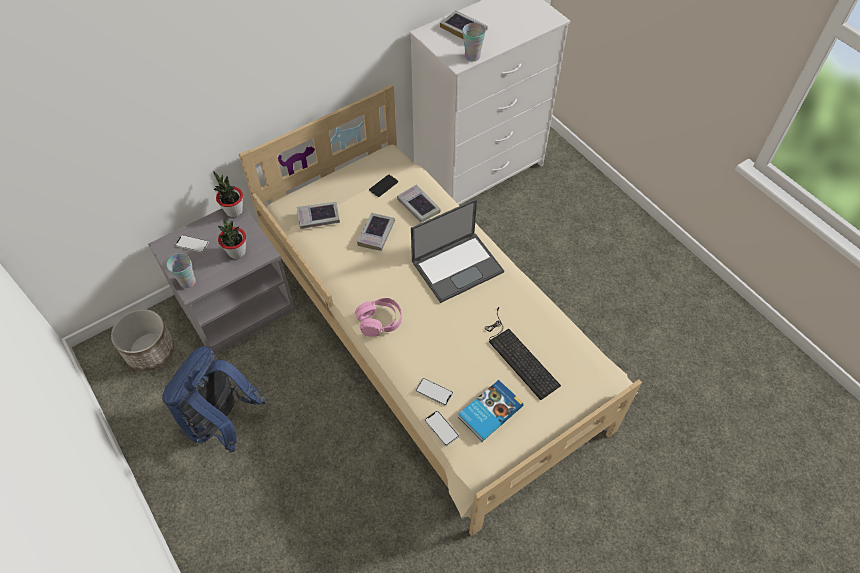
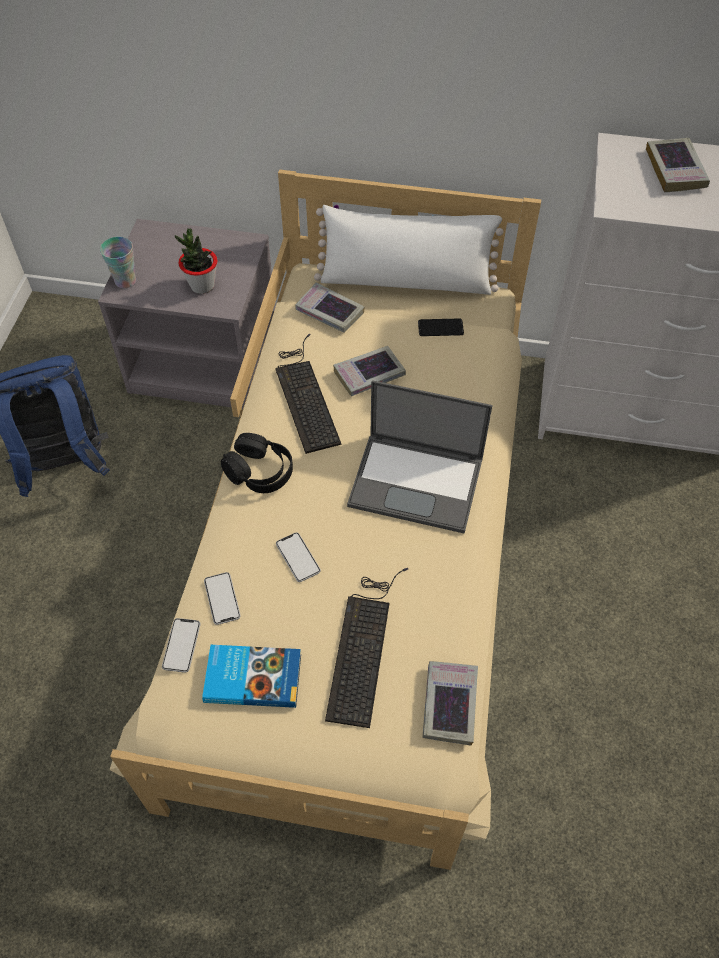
camera: 45 degrees right, 0 degrees up
(150, 350) = (86, 345): planter -> none
(192, 244) = (172, 247): phone -> phone (298, 557)
(234, 211) = (249, 242): potted plant -> none
(338, 174) = (407, 281): none -> white pillow
(357, 267) = (305, 395): none -> keyboard
(379, 321) = (259, 471): pink headphones -> black headphones
(418, 206) = (453, 379): book -> book (449, 704)
(472, 56) = (644, 209): cup -> none

